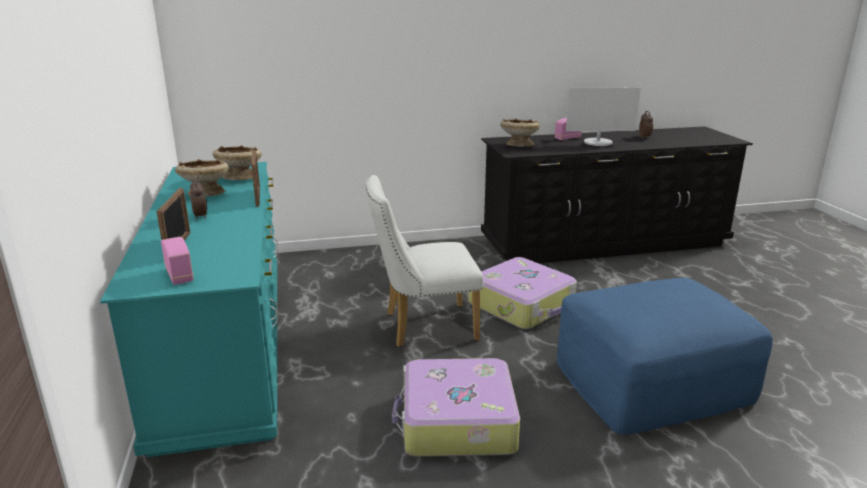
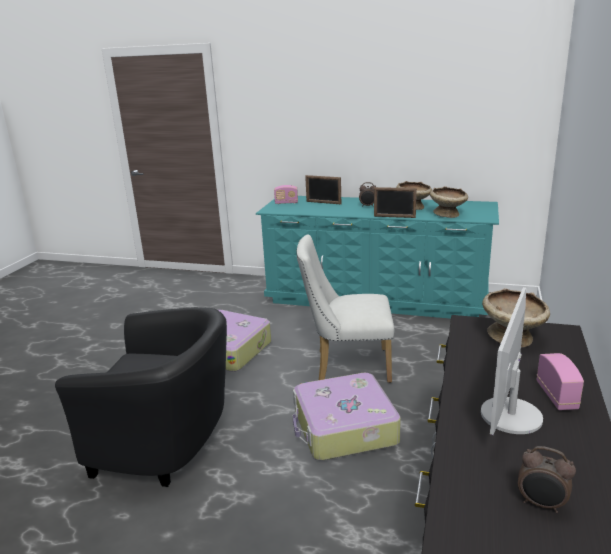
camera: 120 degrees right, 0 degrees up
(423, 326) = (346, 365): white chair -> white chair turned 105 degrees counterclockwise
(651, 381) = (168, 444): blue ottoman -> black armchair

